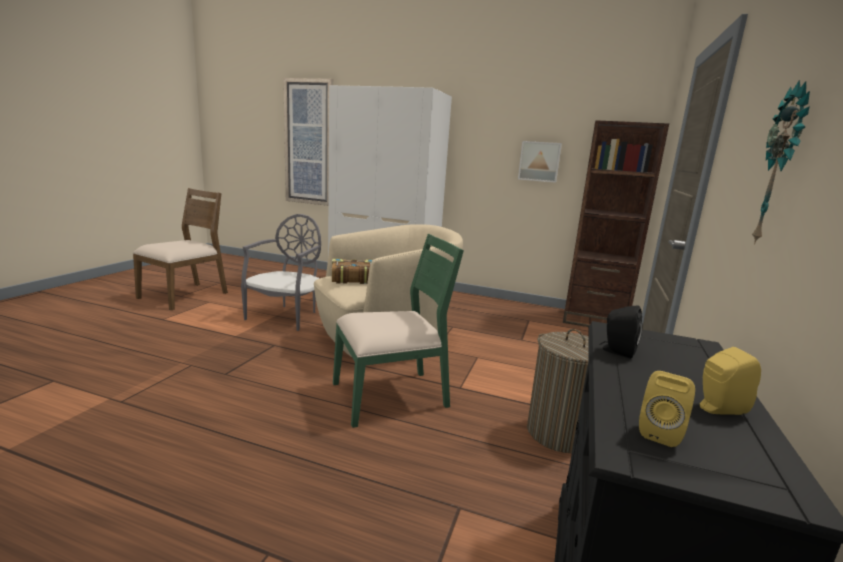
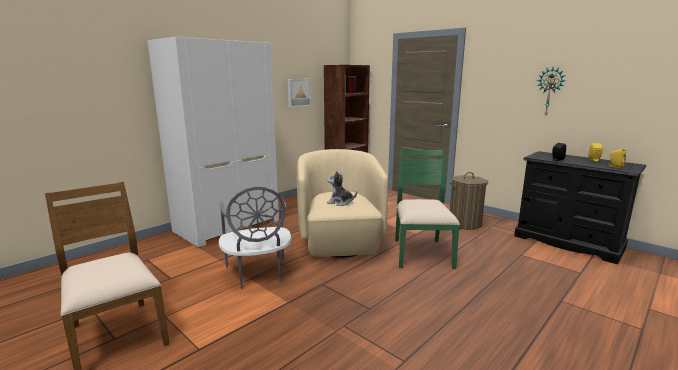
camera: 65 degrees left, 0 degrees up
(286, 316) = (257, 274): grey chair -> grey chair turned 150 degrees counterclockwise
(309, 143) = (80, 100): picture -> none
(353, 278) = (340, 202): book -> plush toy

